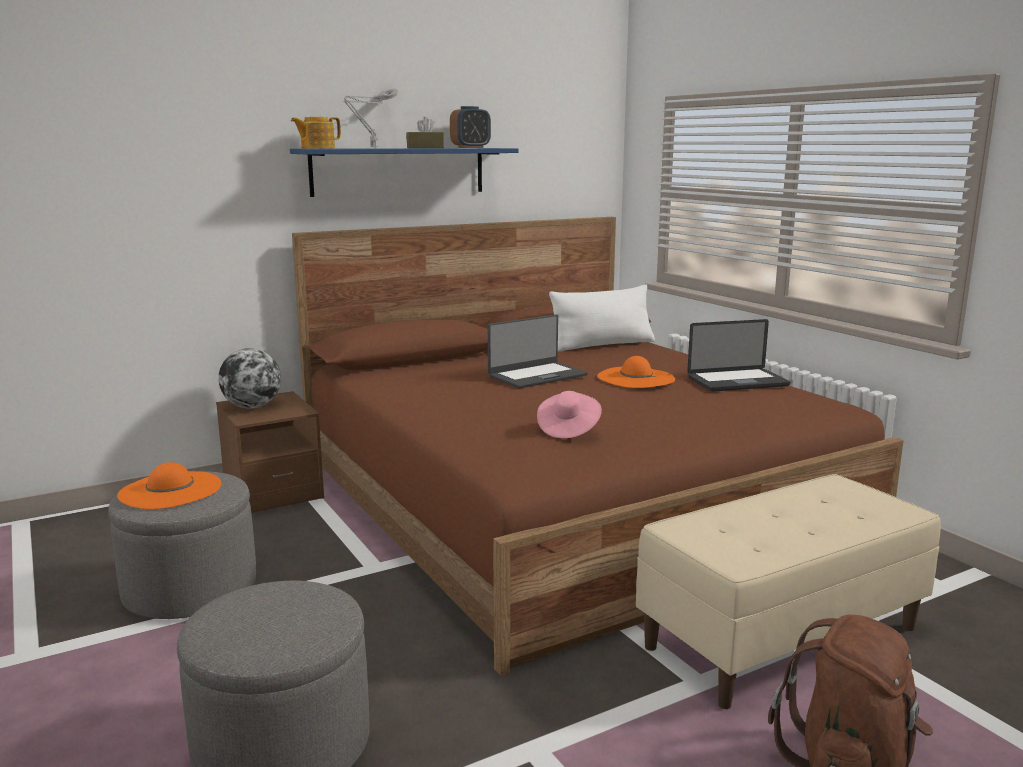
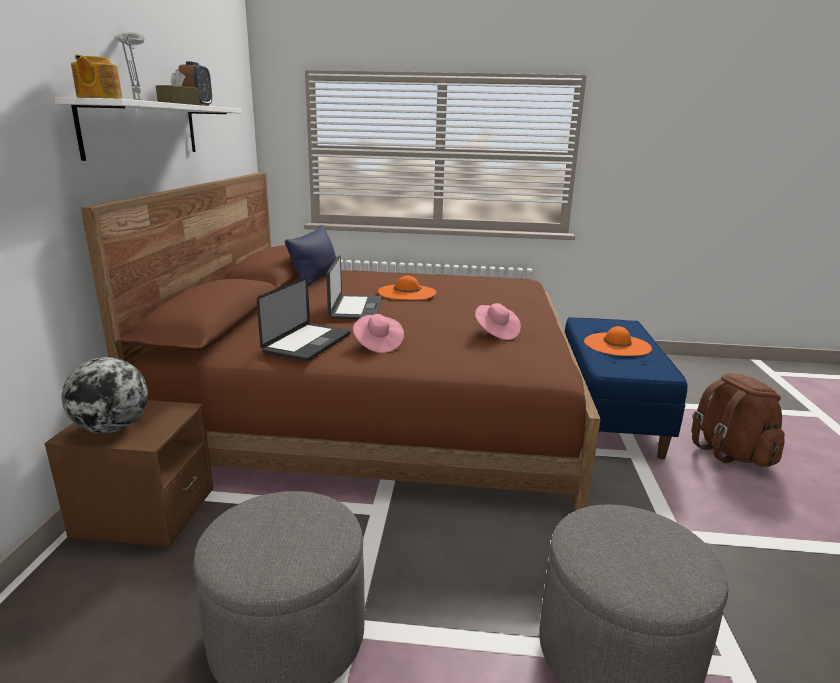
camera: 55 degrees left, 5 degrees up
(170, 490) = (270, 539): orange hat -> orange hat (617, 345)
(399, 171) = (143, 129): blue shelf -> white shelf
(458, 405) = (377, 344): none -> pink hat
(603, 345) = (316, 277): white pillow -> blue pillow
(737, 382) = (454, 280): laptop -> laptop (308, 343)
(781, 636) = (606, 414): beige bench -> blue bench

